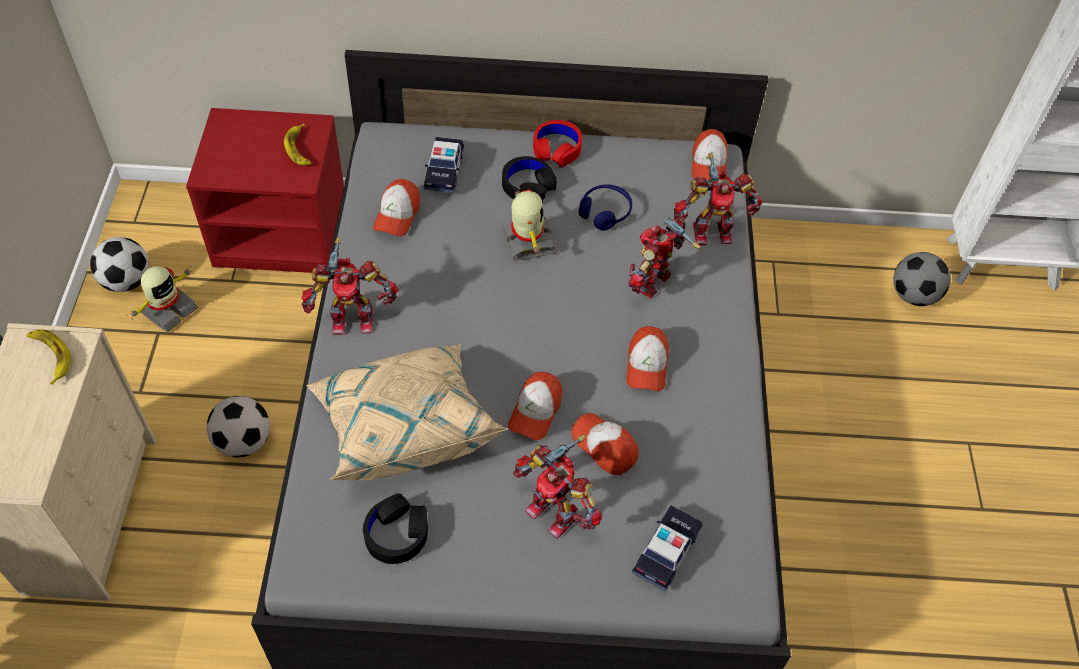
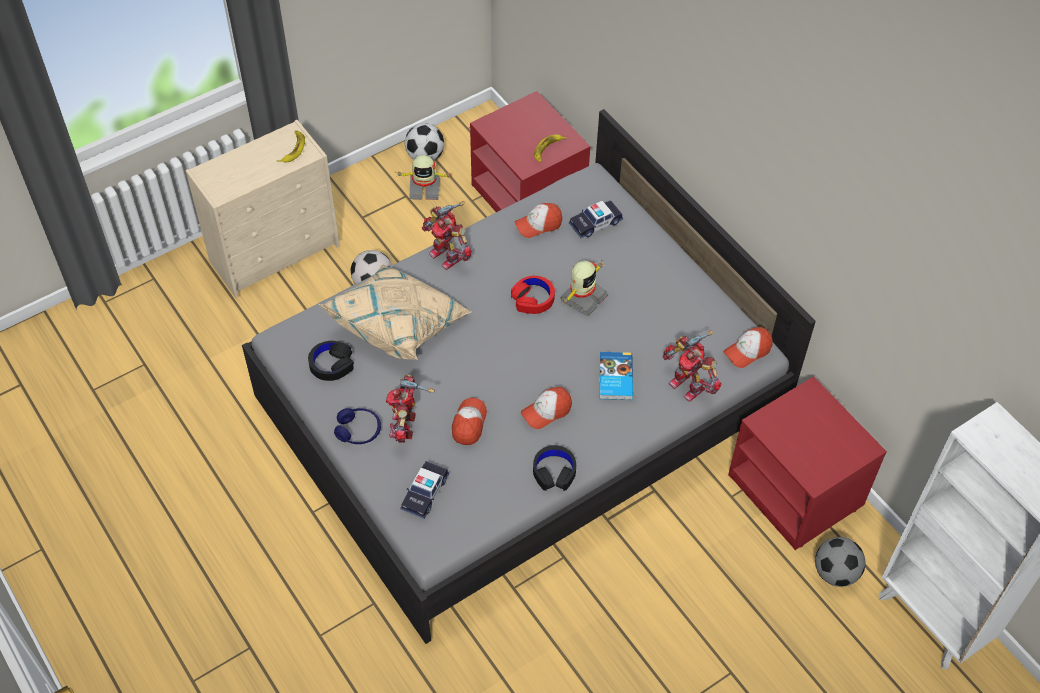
camera: 55 degrees right, 0 degrees up
(528, 186) = (627, 270): black headphones -> black headphones (554, 472)
(535, 411) = (462, 377): cap -> none
(556, 149) = (674, 266): red headphones -> red headphones (533, 299)
(605, 212) = (646, 321): blue headphones -> blue headphones (358, 431)
(653, 282) = (614, 378): toy robot -> book
(666, 551) = (425, 493): toy car -> toy car turned 120 degrees clockwise
(808, 263) = (797, 490): none -> red nightstand

